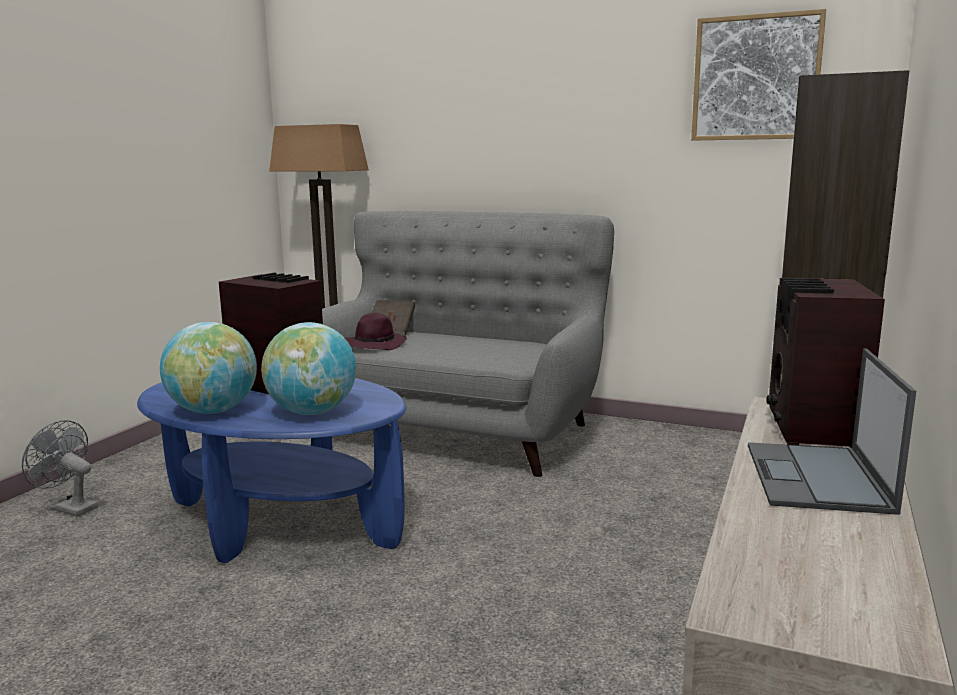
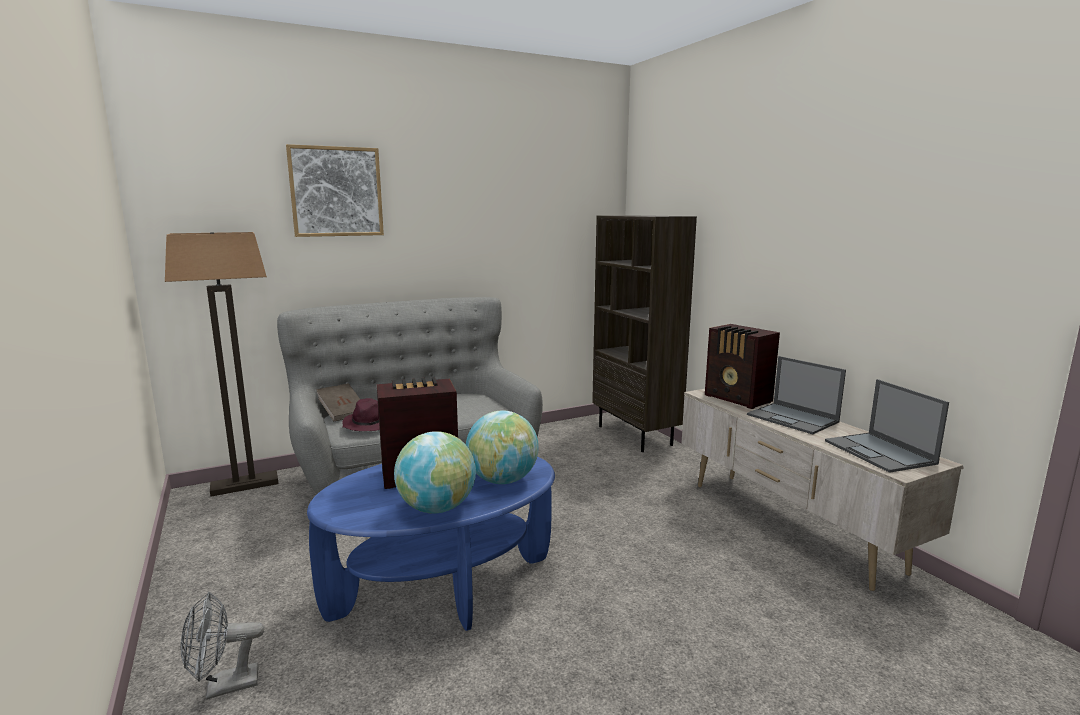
camera: 50 degrees left, 0 degrees up
(756, 78) = (558, 205): picture -> picture (336, 192)
(808, 577) = (880, 452): none -> laptop

